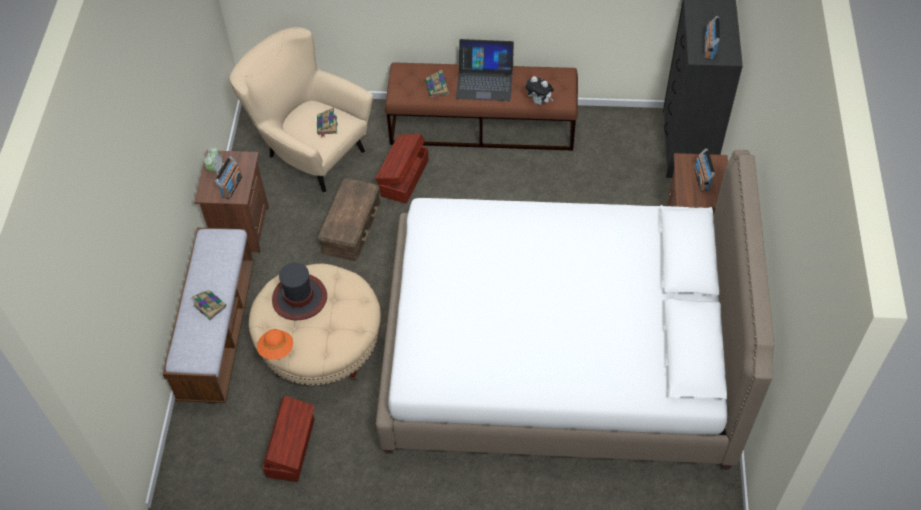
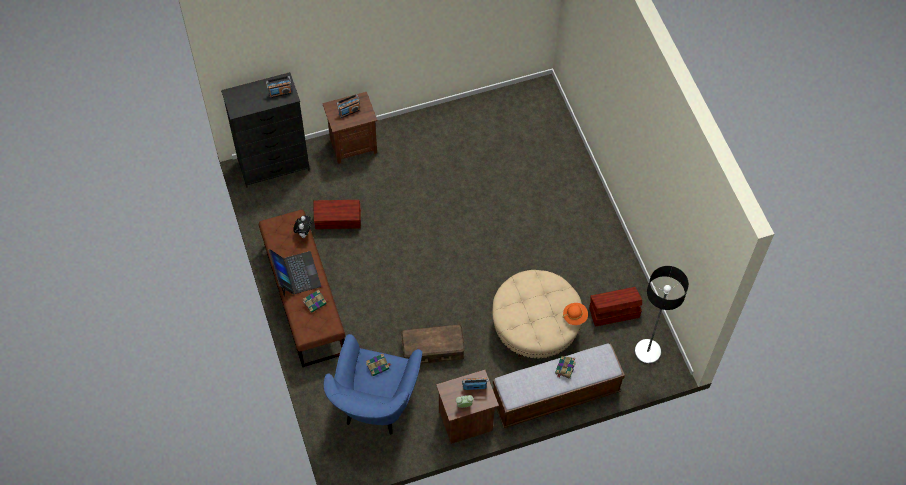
camera: 115 degrees left, 5 degrees up
(212, 464) = (647, 352): none -> floor lamp
(300, 298) = (532, 319): hat -> none
(310, 152) = (375, 407): beige armchair -> blue armchair
(403, 178) = (375, 332): brown storage box -> brown storage box (338, 220)
(558, 354) = (479, 191): white bed -> none

